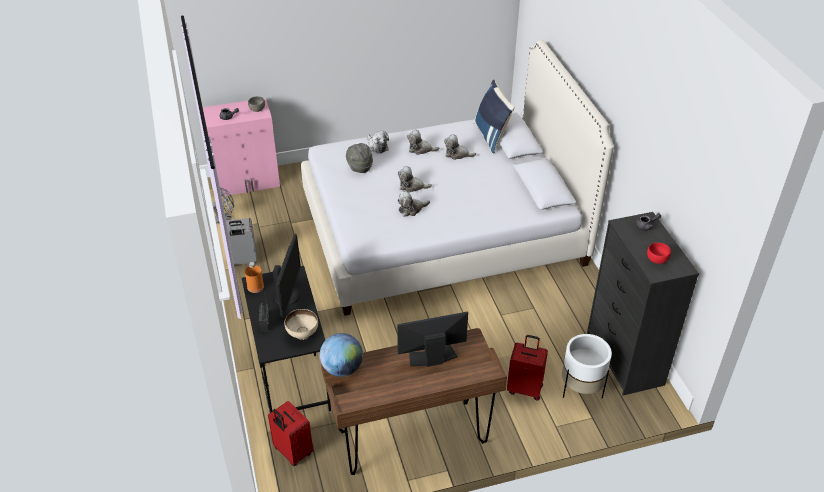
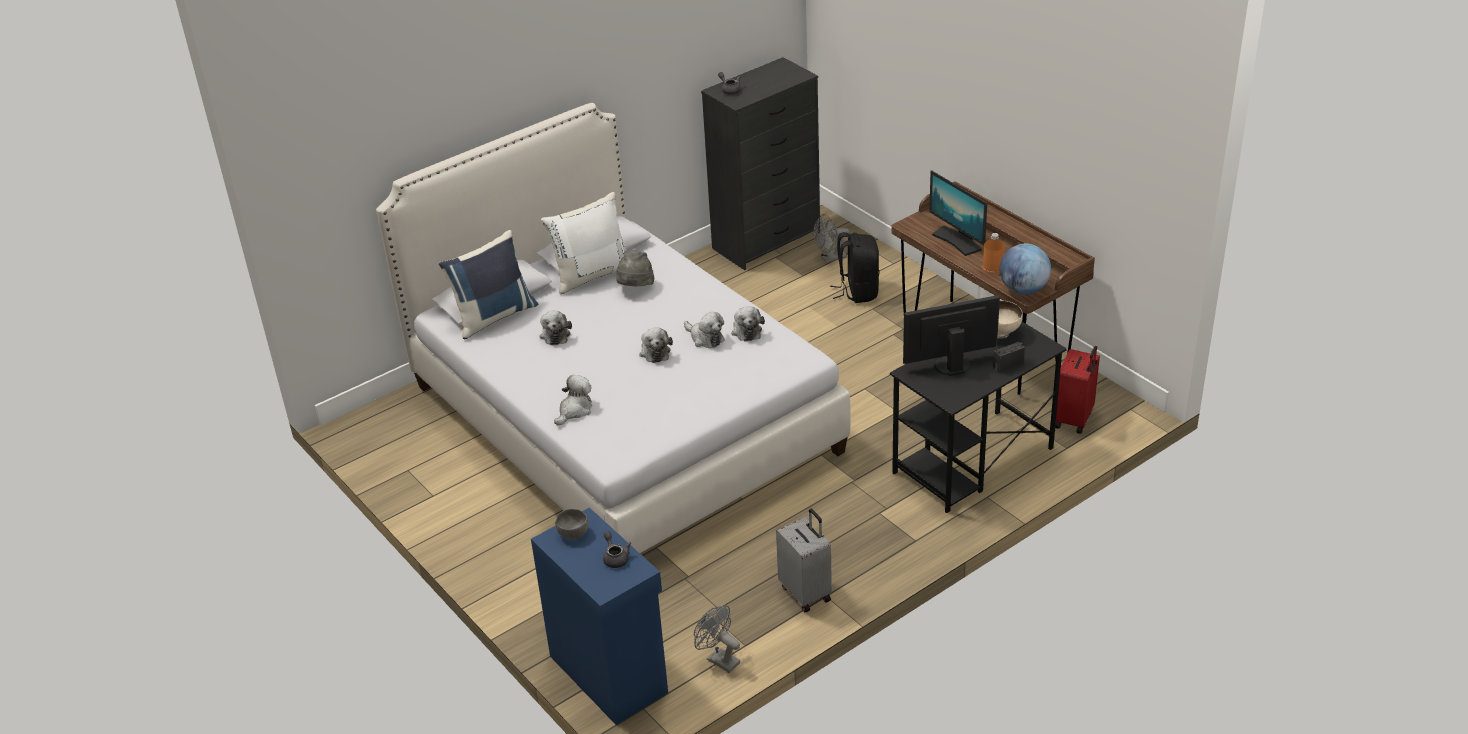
camera: 110 degrees left, 5 degrees down
(248, 182) = (609, 672): pink cabinet -> blue cabinet
(255, 287) = (958, 395): orange bottle -> orange bottle (993, 269)
(359, 167) = (640, 407): grey hat -> grey hat (635, 287)
(420, 149) = (560, 368): plush toy -> plush toy (746, 330)
(515, 181) = (592, 275): none -> white pillow
(525, 388) = (857, 291): red suitcase -> black backpack
(581, 388) = (830, 258): white planter -> grey fan
(656, 259) = (779, 77): red bowl -> none

